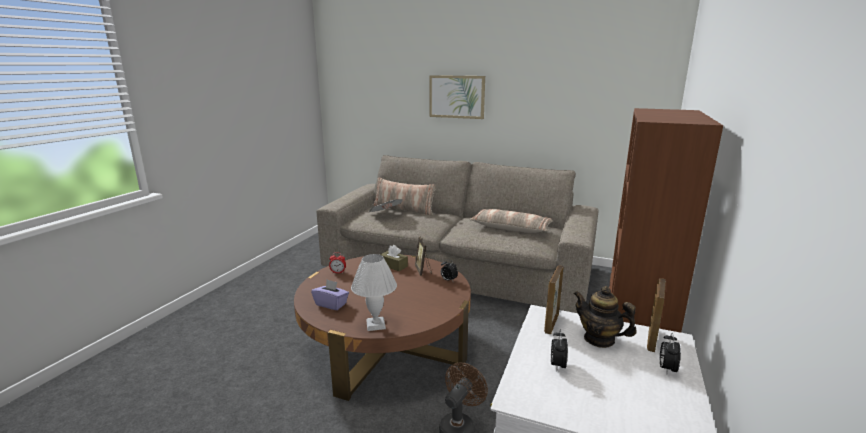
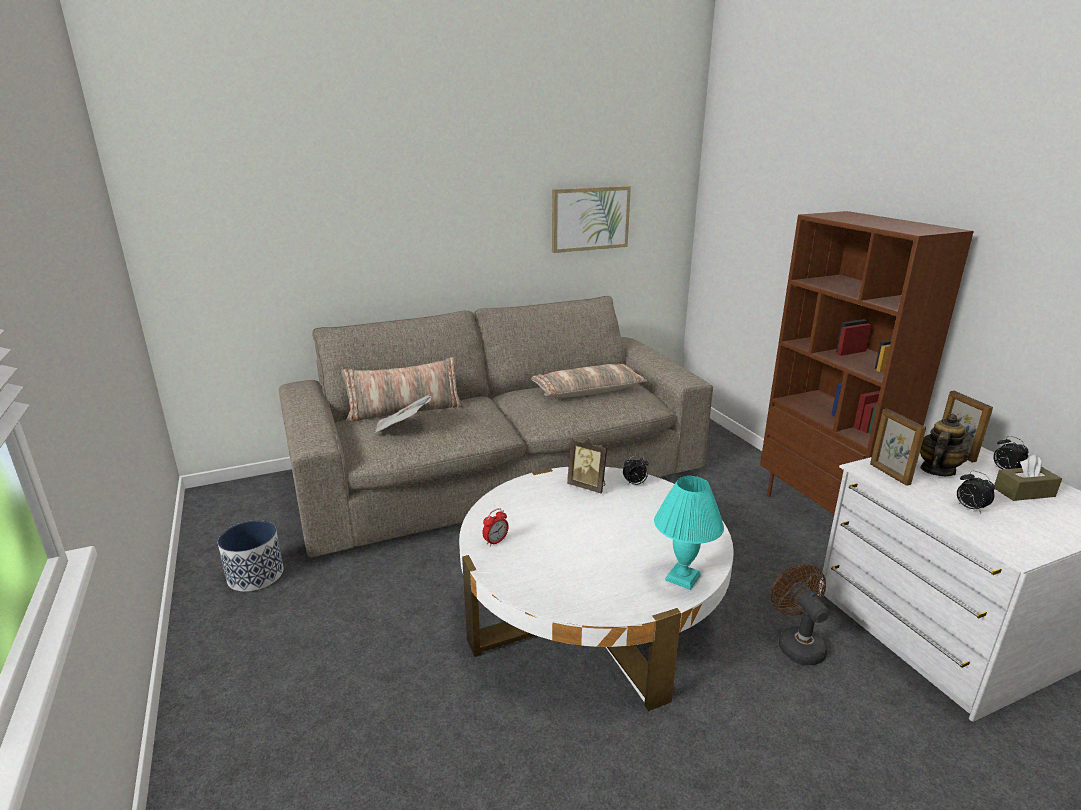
camera: 45 degrees left, 5 degrees up
(300, 264) = (255, 575): none -> planter
(331, 304) = (584, 586): purple tissue box -> none
(376, 325) = (682, 577): white table lamp -> turquoise table lamp
(386, 345) = (591, 611): brown coffee table -> white coffee table
(393, 265) = (541, 496): brown tissue box -> brown tissue box (1024, 492)
(457, 96) = (426, 210): picture -> picture (590, 218)
(599, 339) = (937, 470): teapot -> teapot turned 135 degrees clockwise

